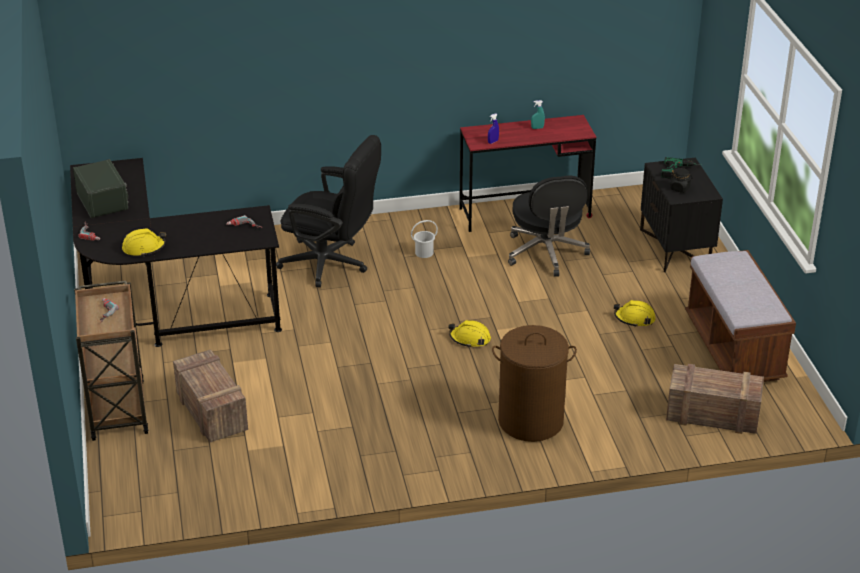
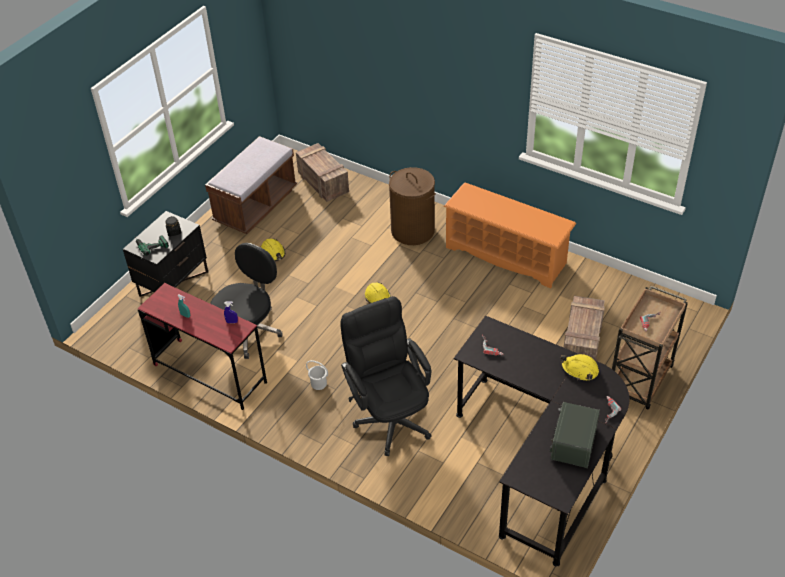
camera: 135 degrees left, 10 degrees up
(391, 455) = (506, 255): none -> orange shoe rack

